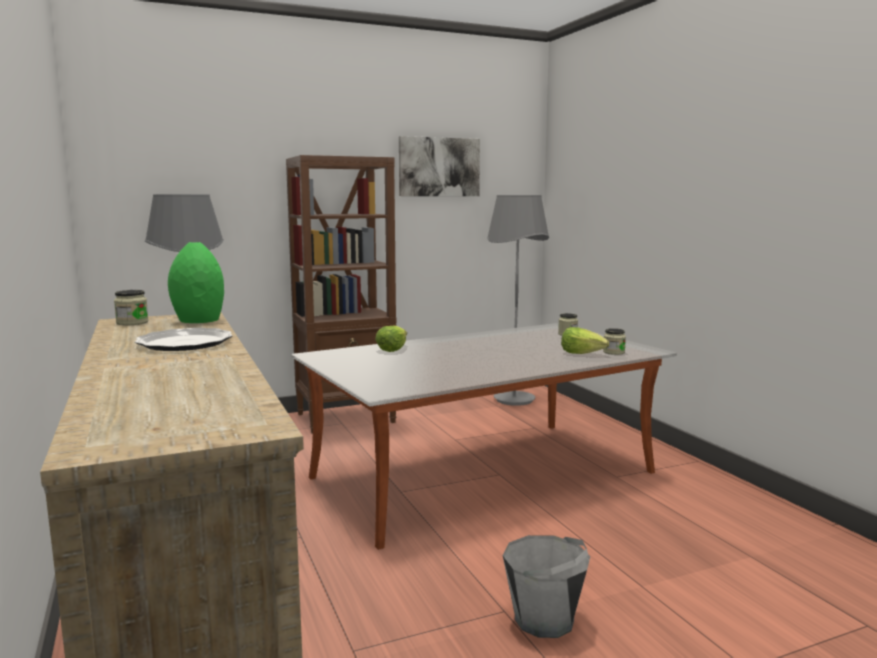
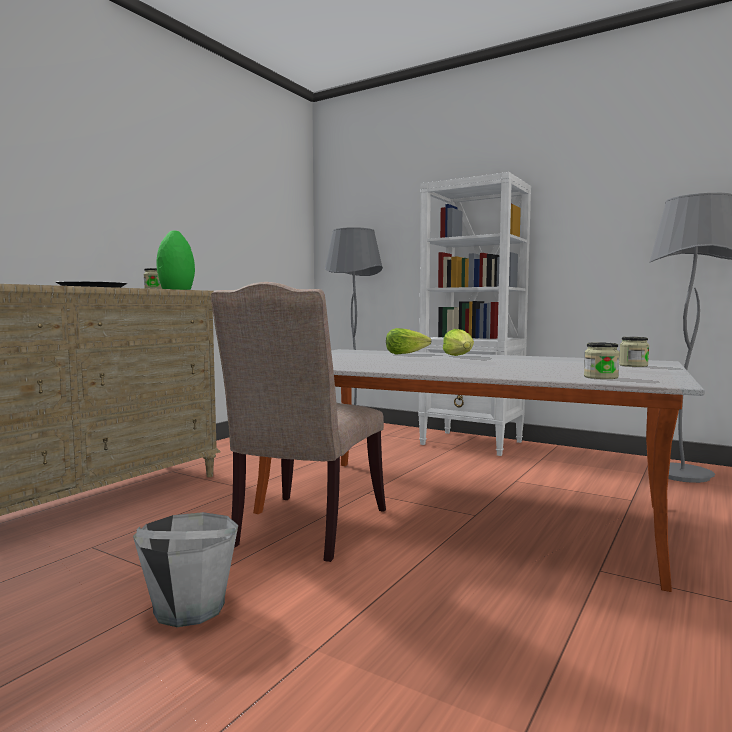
camera: 55 degrees right, 5 degrees down
(347, 418) = (472, 443): brown bookcase -> white bookcase
(439, 167) = (616, 183): picture -> none
(448, 537) = (306, 529): none -> beige chair
(582, 353) = (554, 373): lettuce -> lettuce (460, 356)

